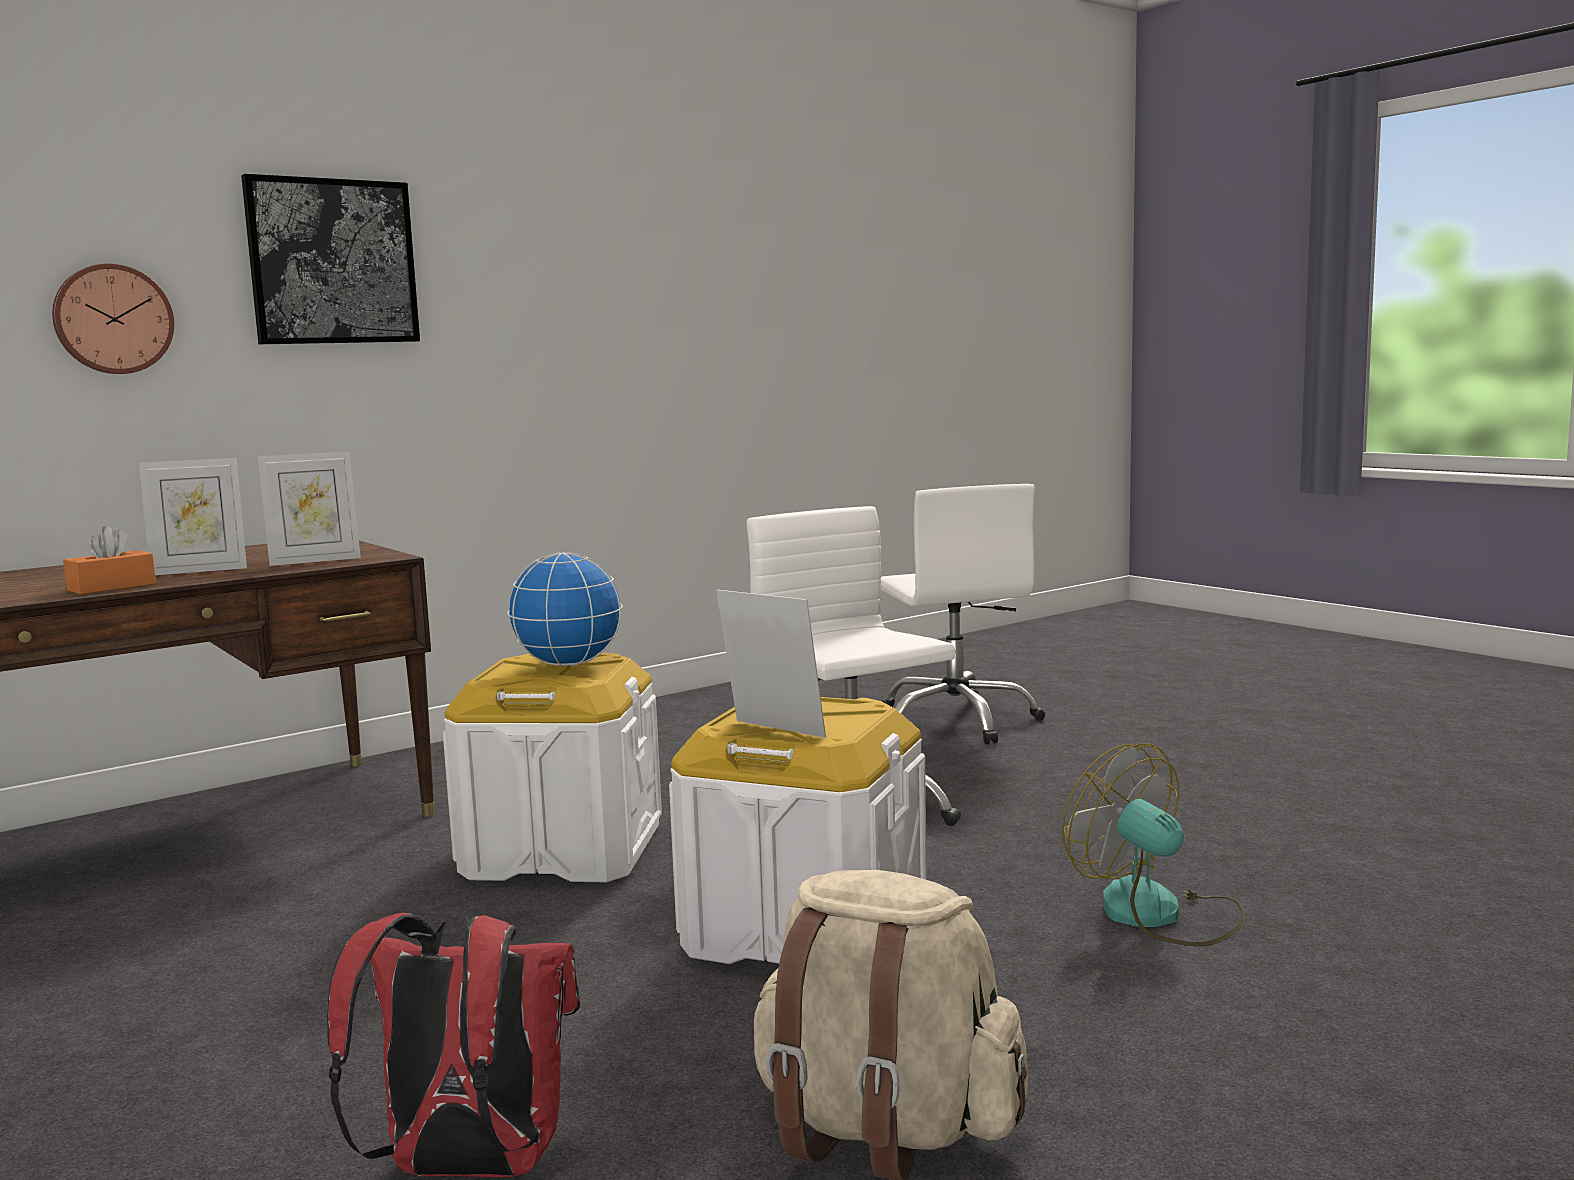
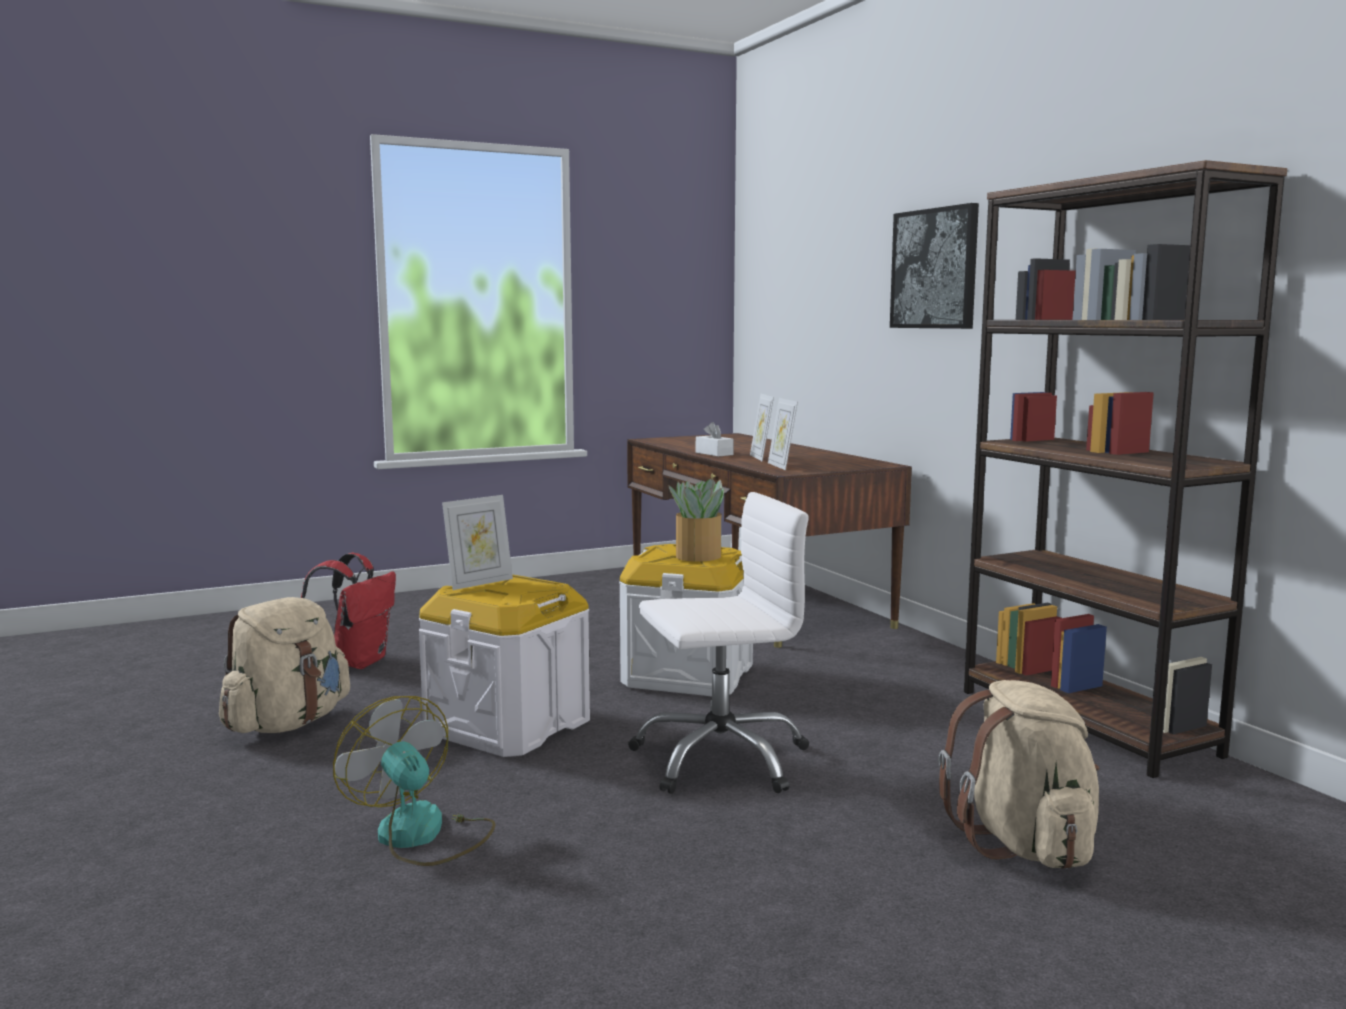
camera: 100 degrees right, 0 degrees up
(112, 587) = (714, 453): orange tissue box -> white tissue box
(113, 319) = (845, 310): wall clock -> none
(567, 664) = (697, 556): globe -> potted plant
(692, 704) = (1086, 722): none -> brown bookcase
(956, 721) = (1024, 844): white office chair -> beige backpack
(1158, 914) = (421, 835): fan -> fan turned 105 degrees counterclockwise

